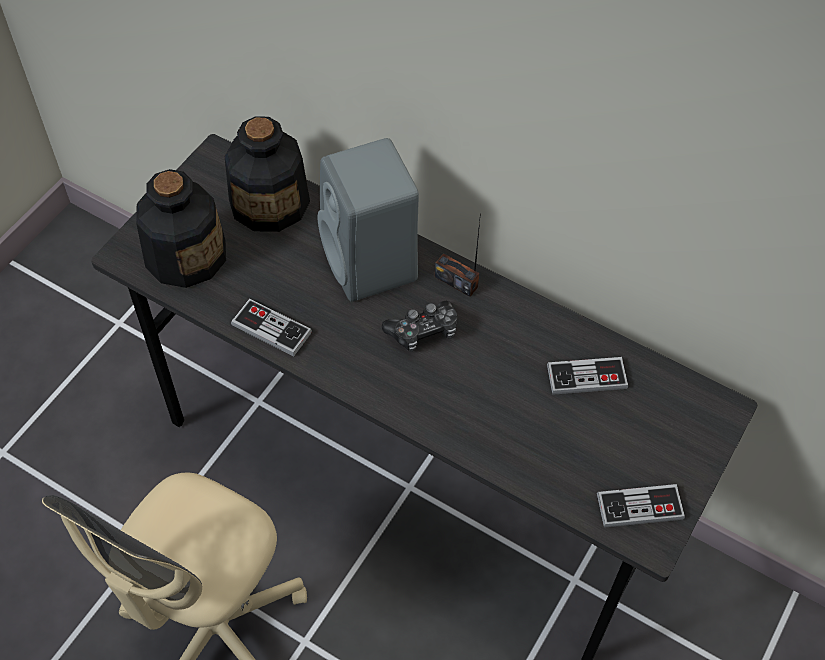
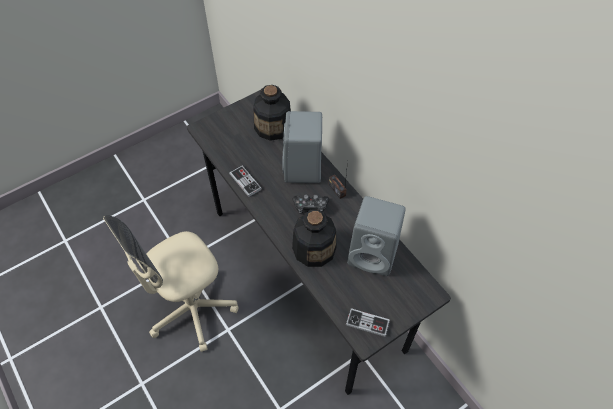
camera: 25 degrees right, 0 degrees up
(185, 255) = (226, 137): bottle -> bottle (314, 248)
(586, 377) = (374, 255): game controller -> grey speaker

